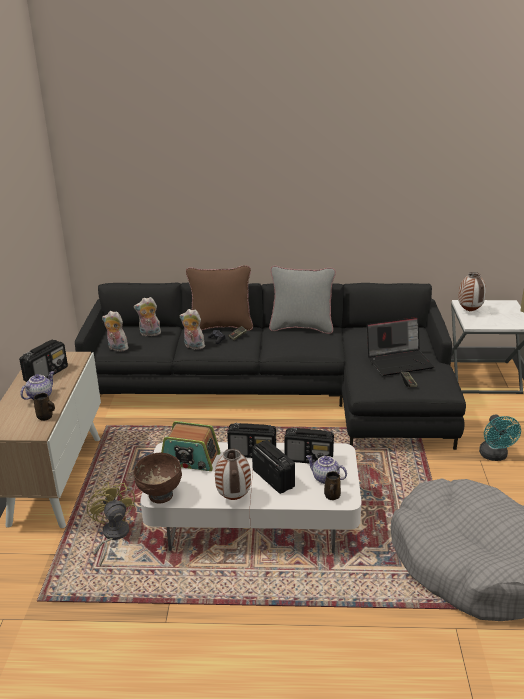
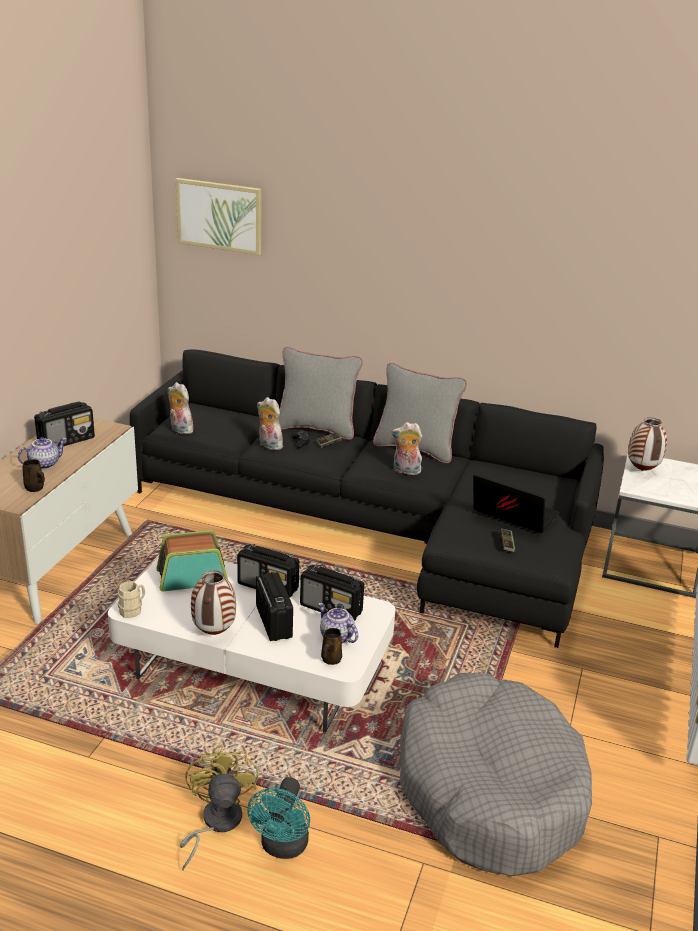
camera: 15 degrees right, 0 degrees up
(112, 536) = (84, 646): yellow fan -> yellow fan (215, 823)
(114, 173) = (219, 215): none -> picture
(149, 334) = (227, 420): plush toy -> plush toy (405, 471)
(160, 496) = (133, 609): brown bowl -> beige mug
(190, 459) = (192, 577): radio -> radio turned 135 degrees clockwise
(221, 327) = (316, 428): brown pillow -> grey pillow
(399, 361) = (512, 515): laptop -> laptop turned 150 degrees counterclockwise
(494, 456) = (605, 668): turquoise fan -> turquoise fan (282, 847)

